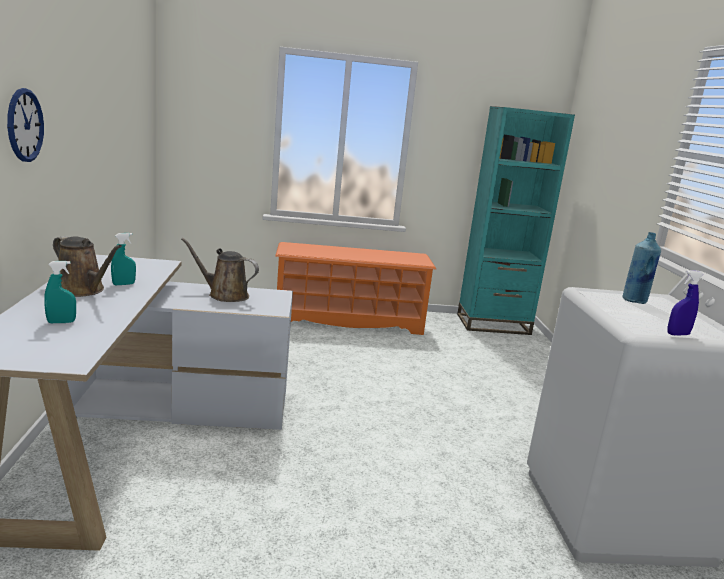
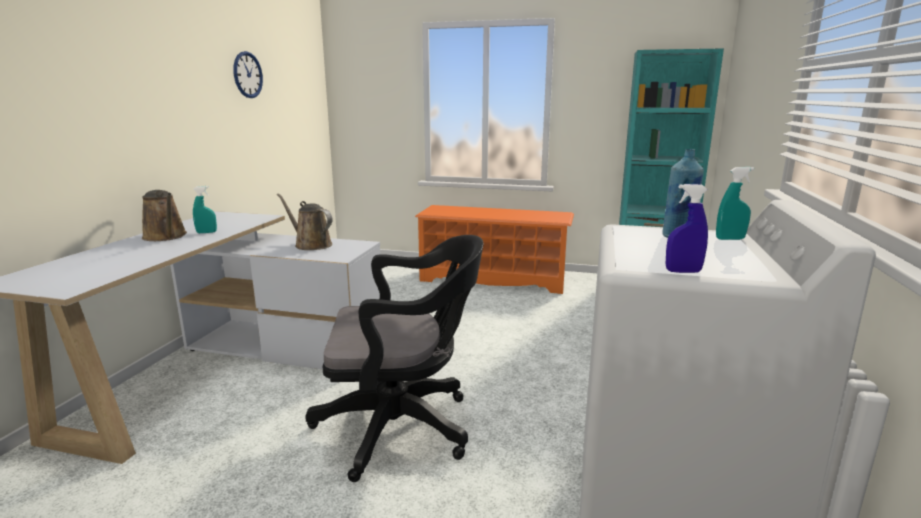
camera: 20 degrees right, 0 degrees up
(25, 125) = (115, 96): wall clock -> wall clock (247, 75)
(61, 322) = (110, 259): turquoise spray bottle -> turquoise spray bottle (730, 239)
(365, 478) = (403, 427): none -> black office chair

